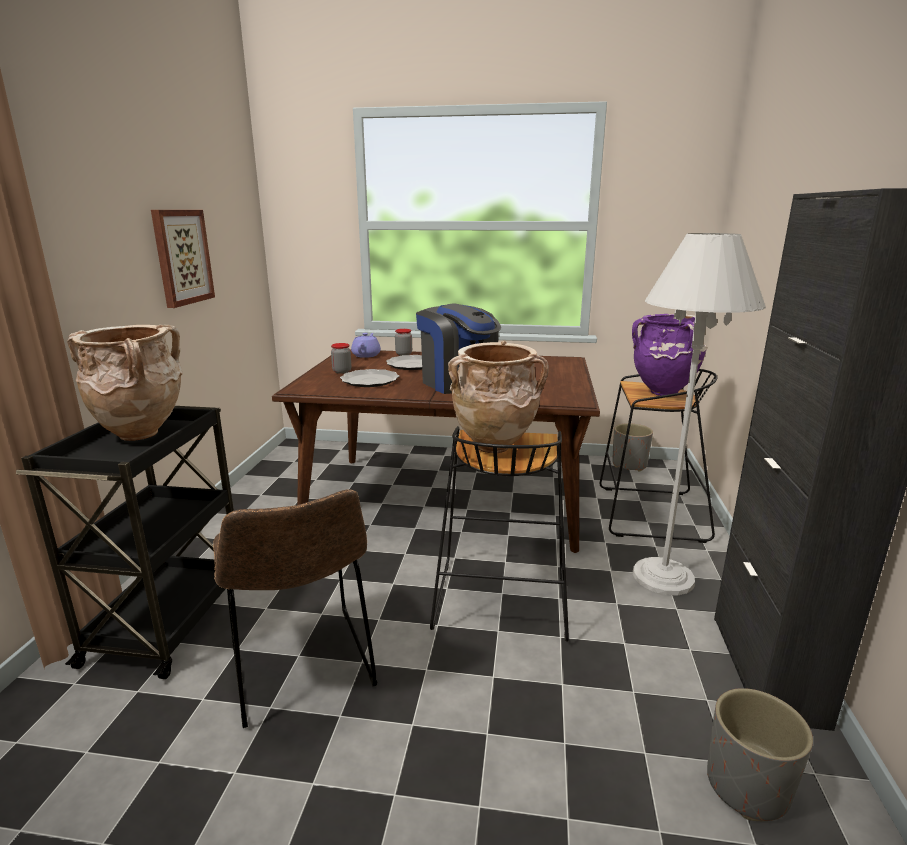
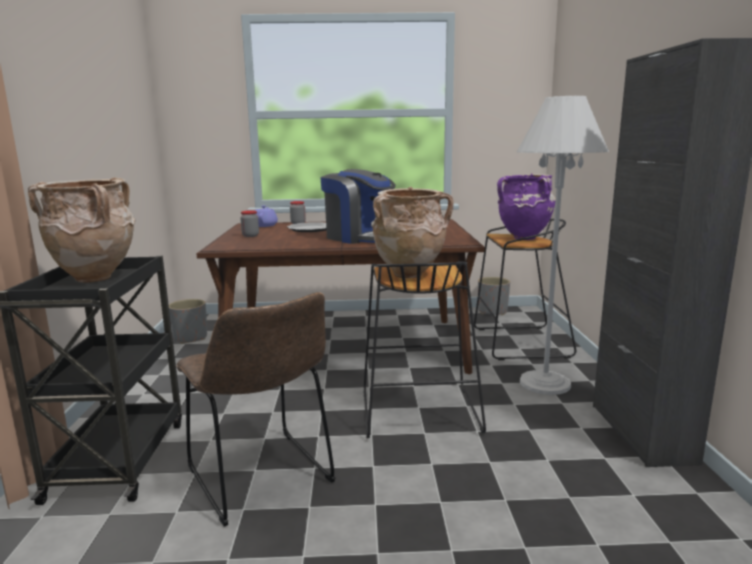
camera: 10 degrees left, 5 degrees down
(182, 257) = (100, 135): picture -> none
(370, 380) = (280, 239): plate -> none
(748, 787) = (652, 507): grey planter -> grey planter (191, 338)

